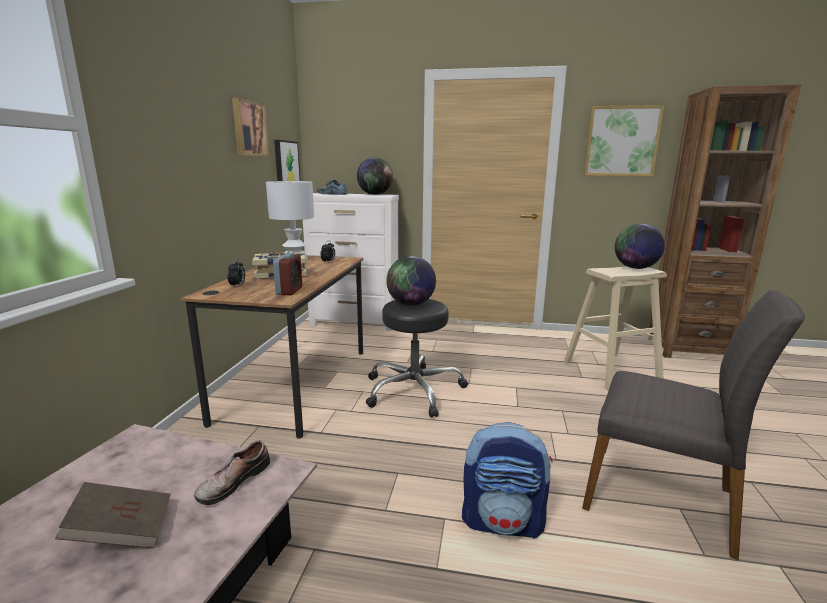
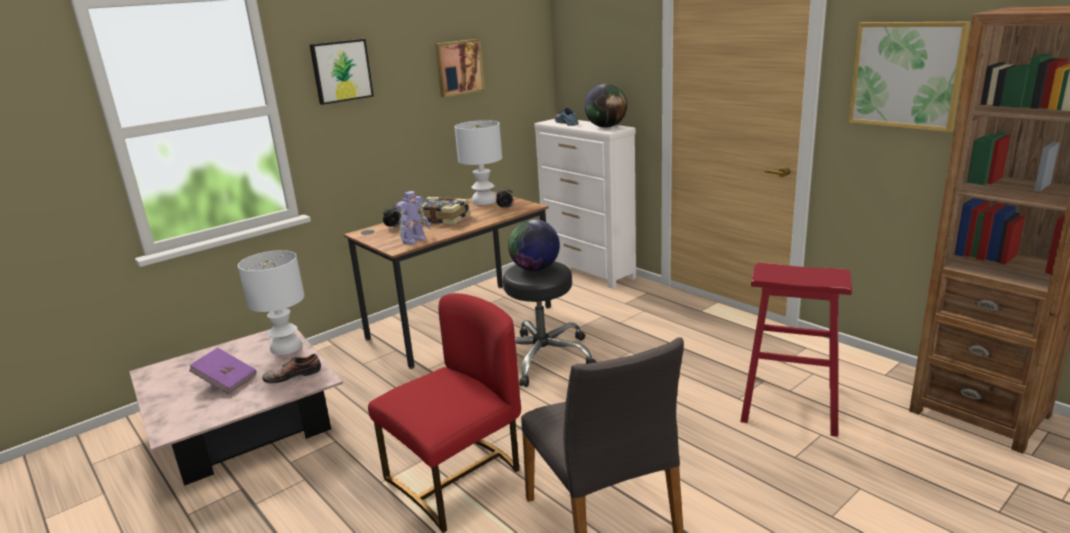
camera: 40 degrees right, 5 degrees up
(122, 532) = (226, 381): brown book -> purple book
(171, 453) = (287, 347): none -> white table lamp
(286, 163) = (520, 90): picture -> picture (341, 71)
(289, 291) = (415, 240): alarm clock -> toy robot
(503, 521) = (457, 478): backpack -> red chair
(611, 371) = (789, 403): beige stool -> red stool
(635, 268) = (823, 273): globe -> none

